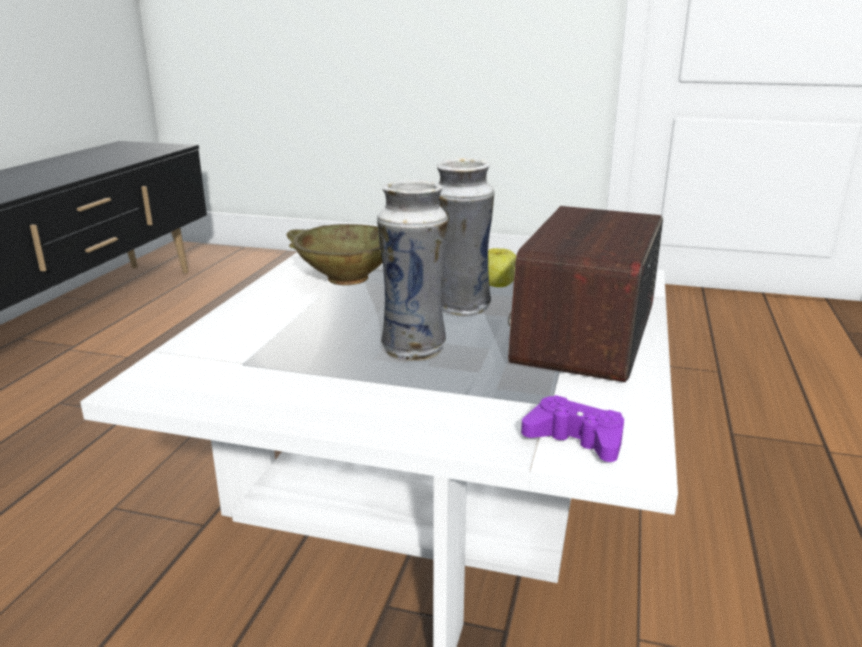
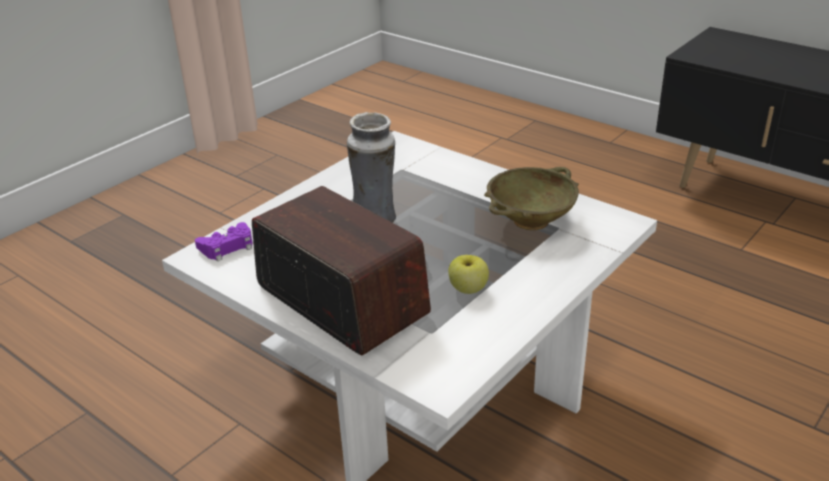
camera: 115 degrees right, 10 degrees up
(461, 308) = (429, 257): vase -> none

